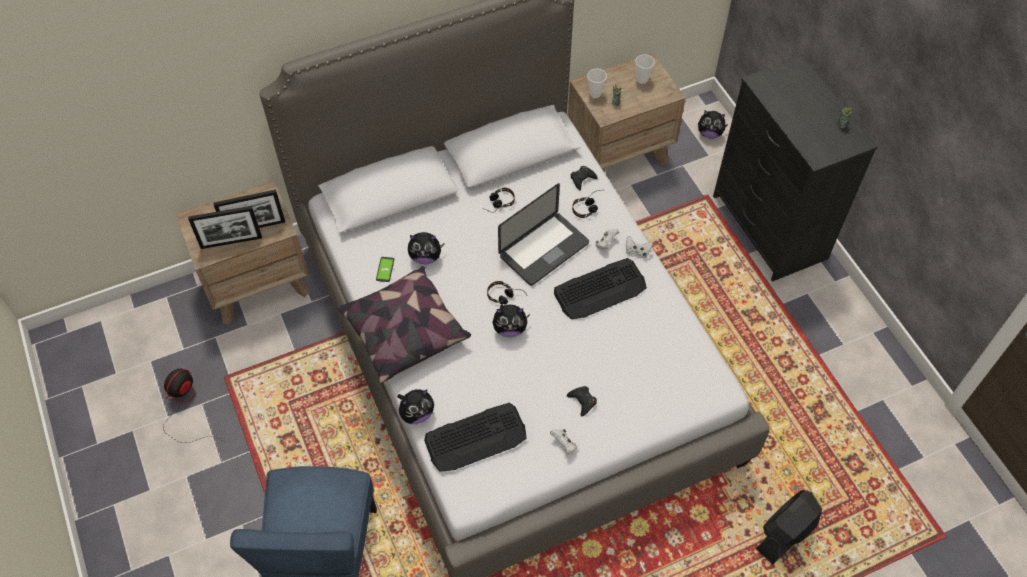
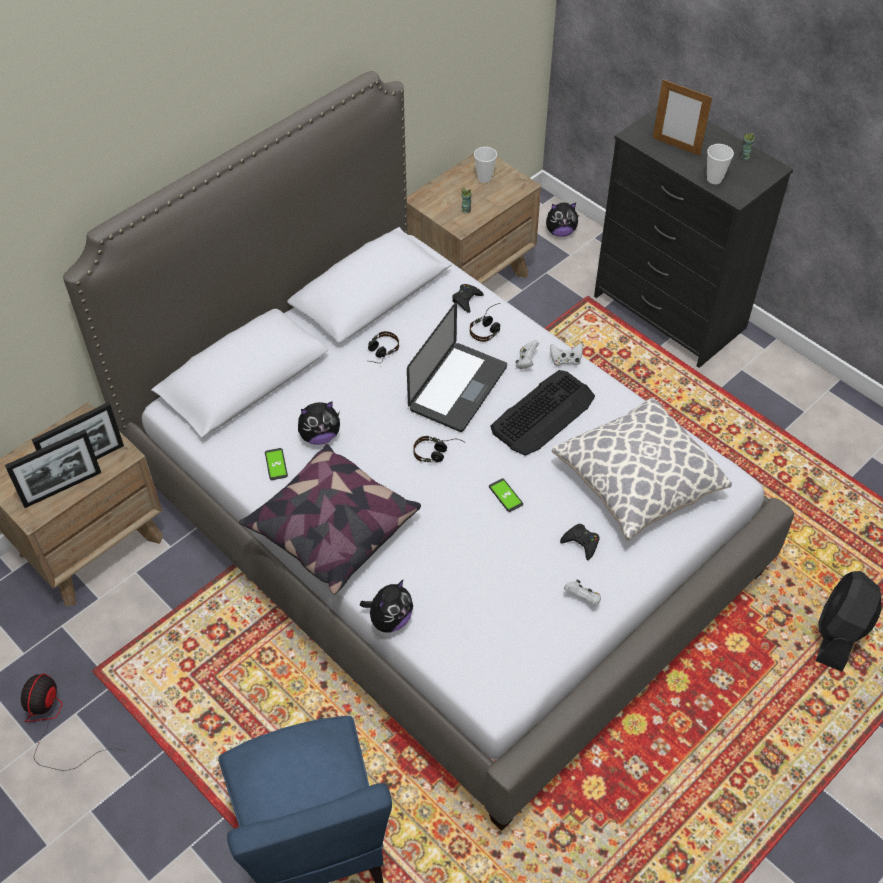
camera: 20 degrees left, 5 degrees down
(476, 438) = (476, 624): keyboard -> none
(510, 329) = (458, 487): plush toy -> none
(542, 346) = (505, 495): none -> phone
(595, 93) = (438, 206): cup -> cup (714, 179)
(647, 367) = (637, 483): none -> pillow
(788, 100) = (676, 146): none -> picture frame

